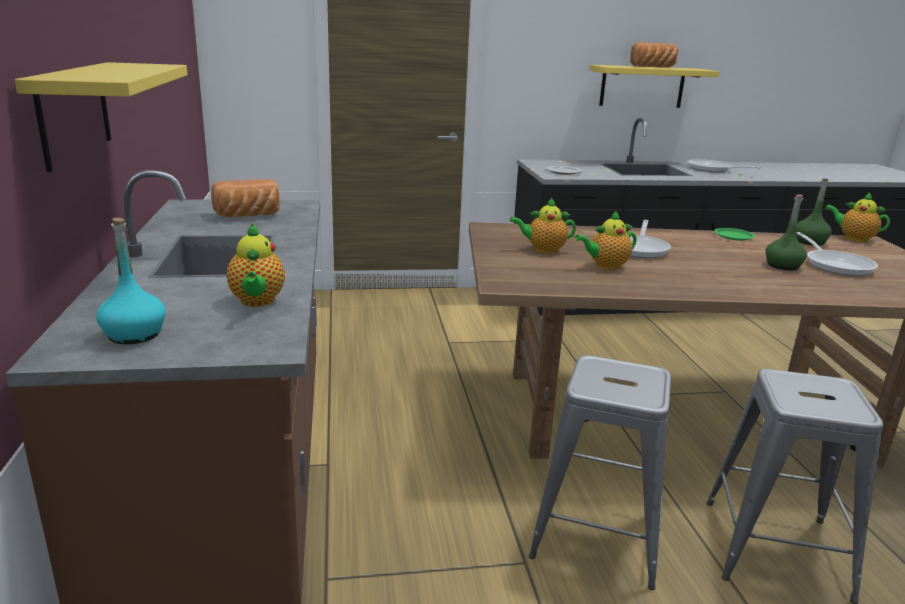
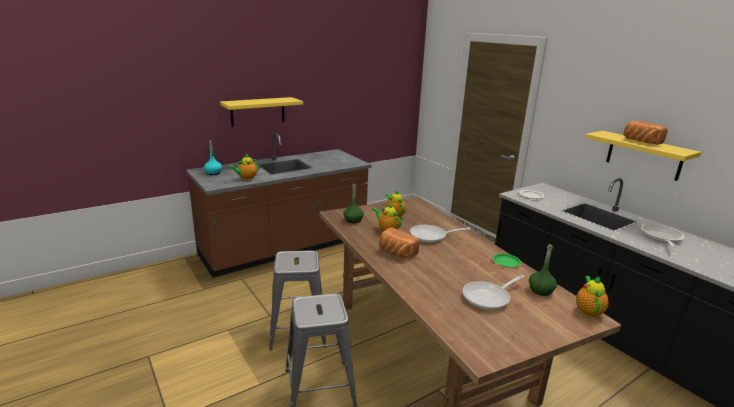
camera: 65 degrees right, 0 degrees up
(248, 216) = (331, 160): bread -> bread (396, 253)
(782, 266) = (457, 278): green bottle -> green bottle (353, 220)

